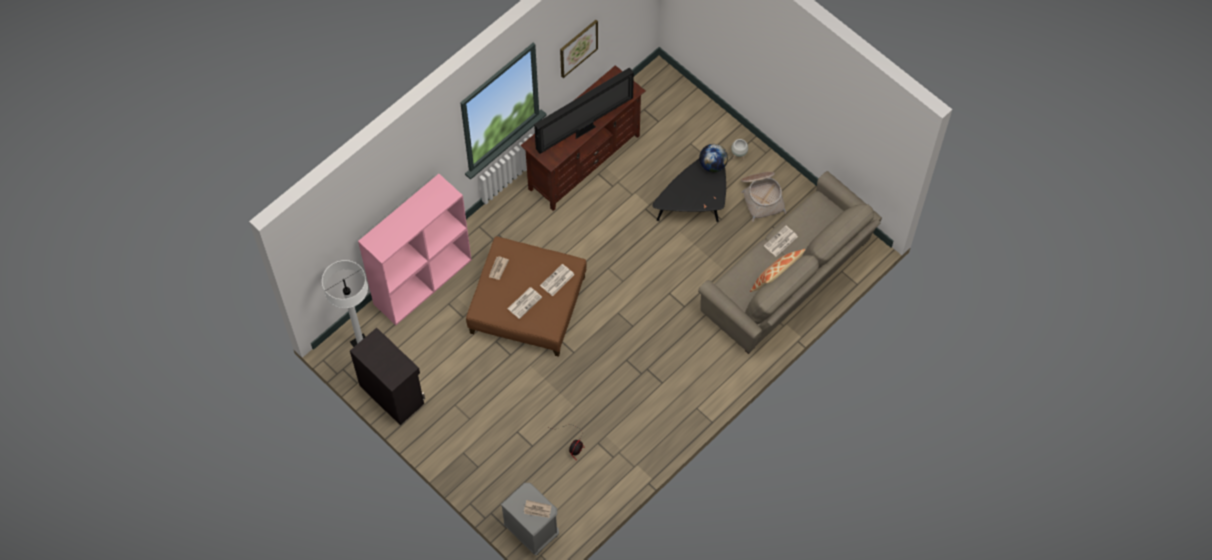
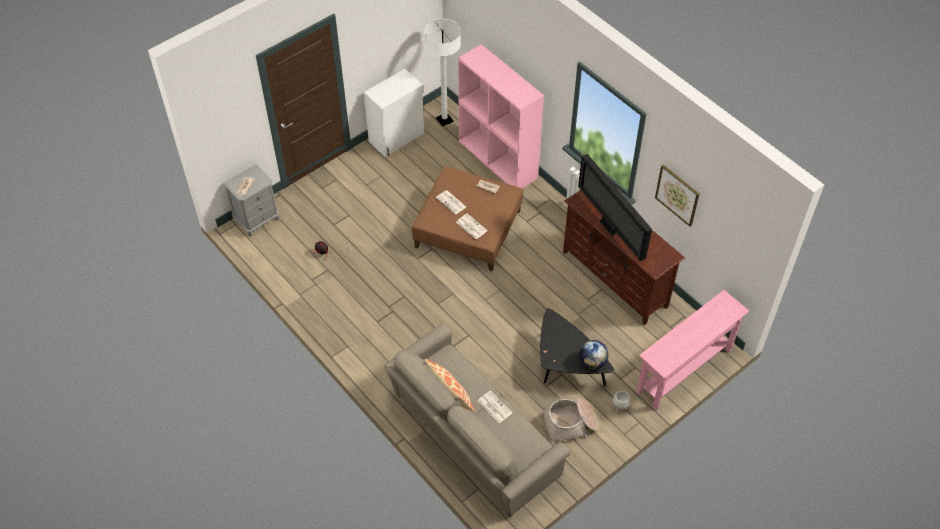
camera: 95 degrees right, 10 degrees down
(392, 393) = (397, 138): black cabinet -> white cabinet
(689, 102) = (684, 370): none -> pink console table

